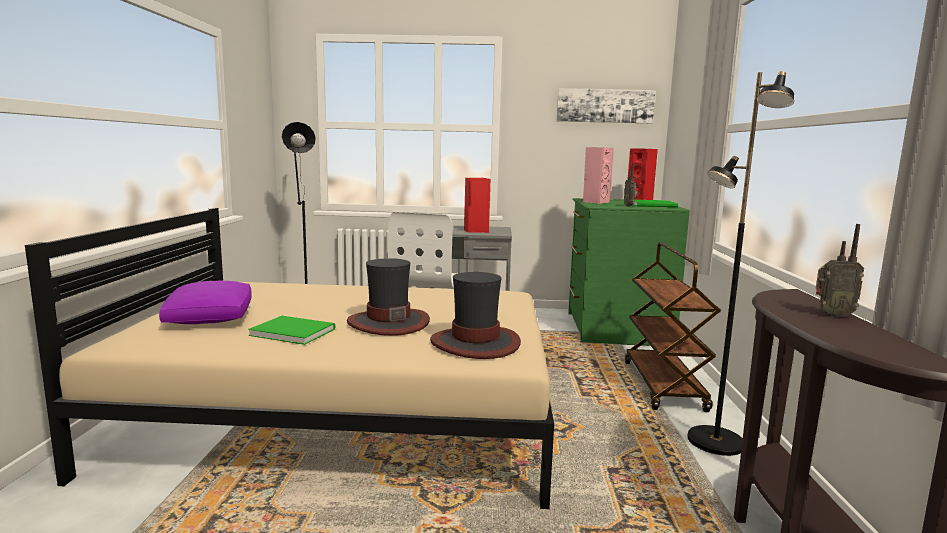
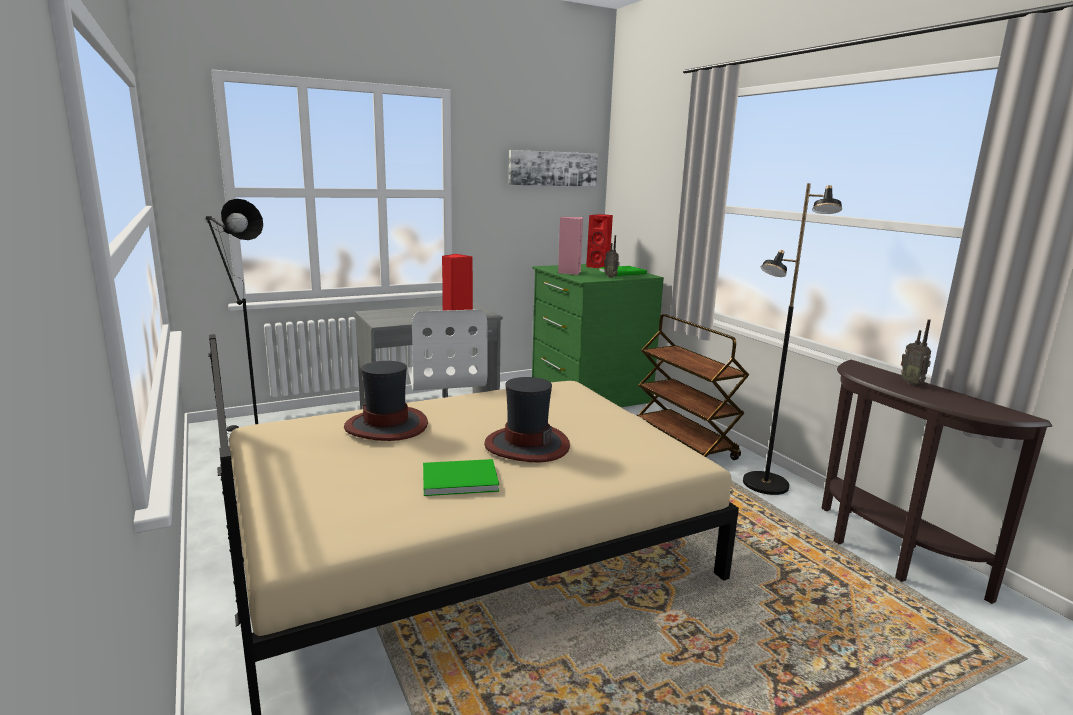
camera: 30 degrees left, 5 degrees up
(210, 316) = (328, 482): purple pillow -> none
(475, 343) = (636, 450): hat -> hat (387, 426)
(831, 315) = (912, 383): radio -> radio turned 90 degrees clockwise

